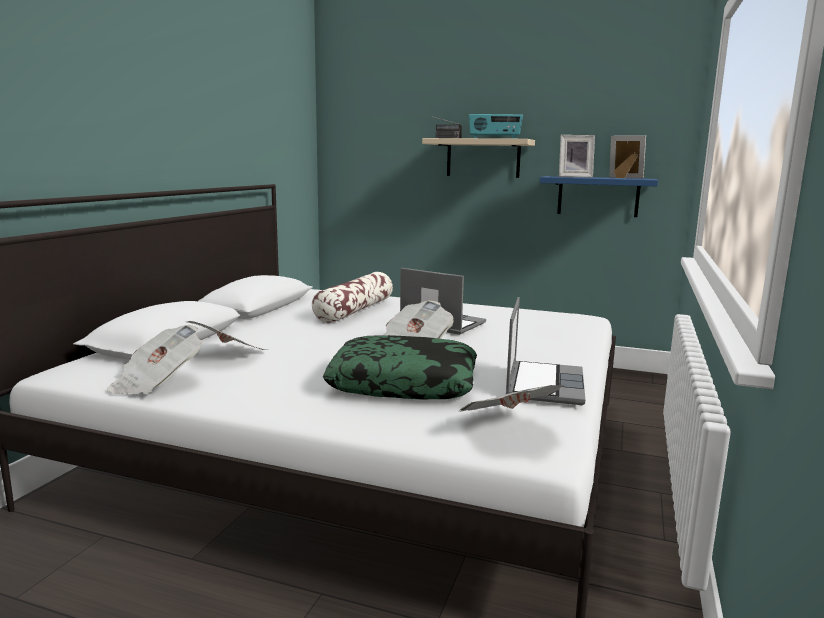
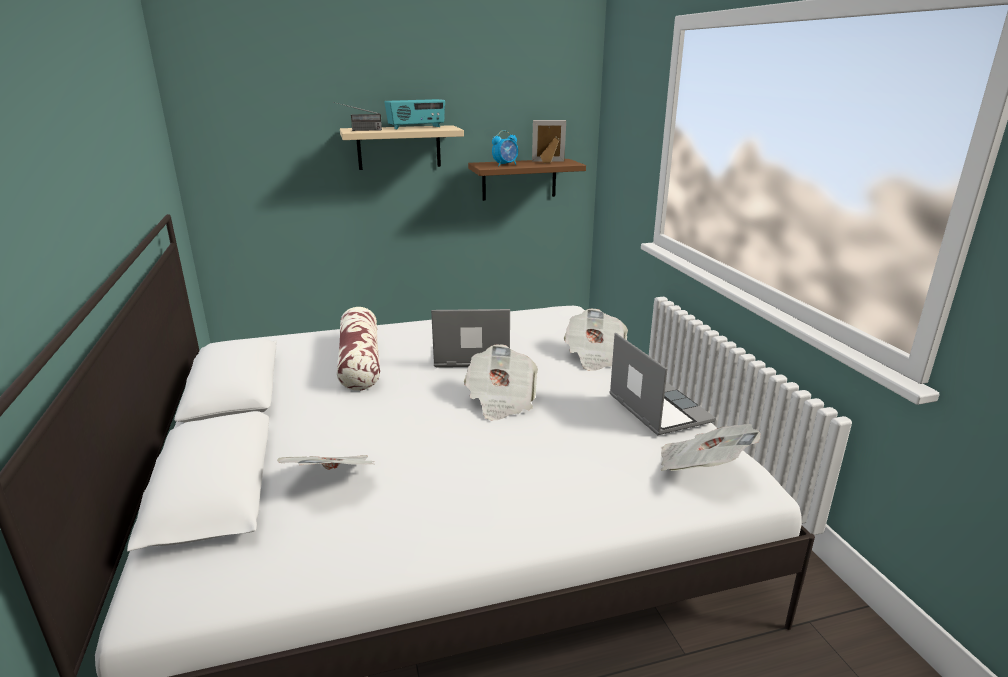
camera: 35 degrees left, 10 degrees up
(156, 383) = (318, 558): newspaper -> newspaper (595, 356)
(404, 383) = (558, 450): pillow -> none
(574, 177) = (505, 165): picture frame -> alarm clock
(598, 196) = (519, 179): blue shelf -> brown shelf

